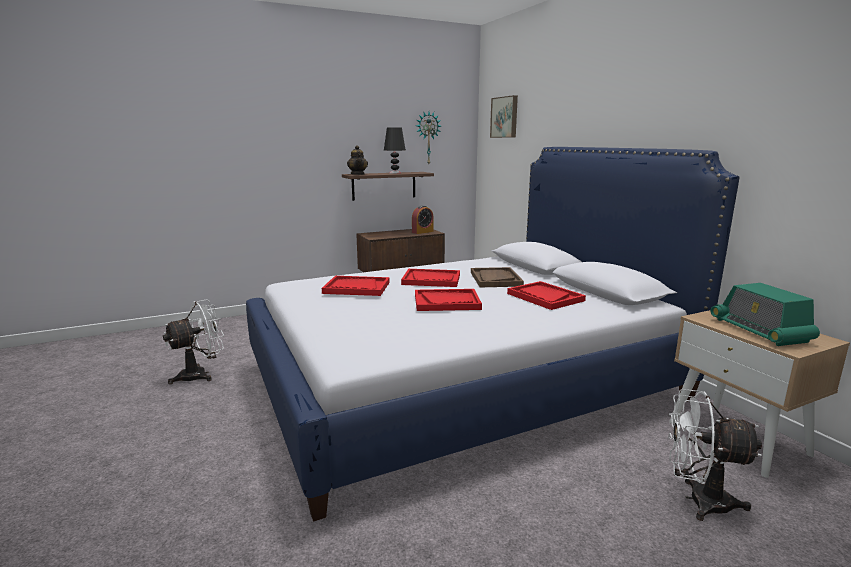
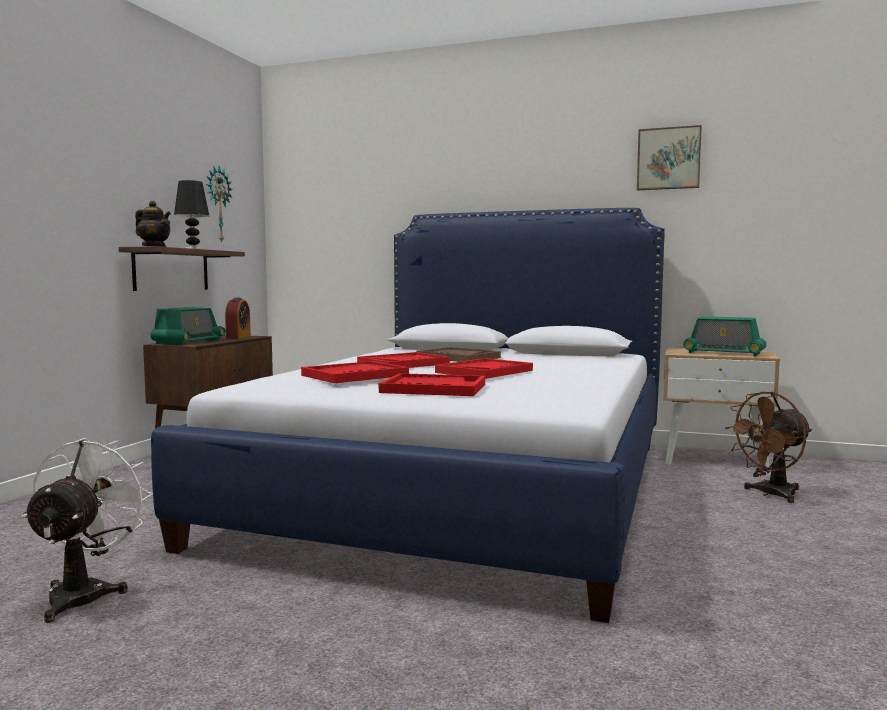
camera: 45 degrees left, 10 degrees down
(383, 233) = (189, 341): none -> radio
(505, 117) = (323, 184): picture -> picture (668, 159)
(545, 297) = (543, 360): red tray -> red tray (433, 388)
(698, 500) = (770, 494): white fan -> brown fan

